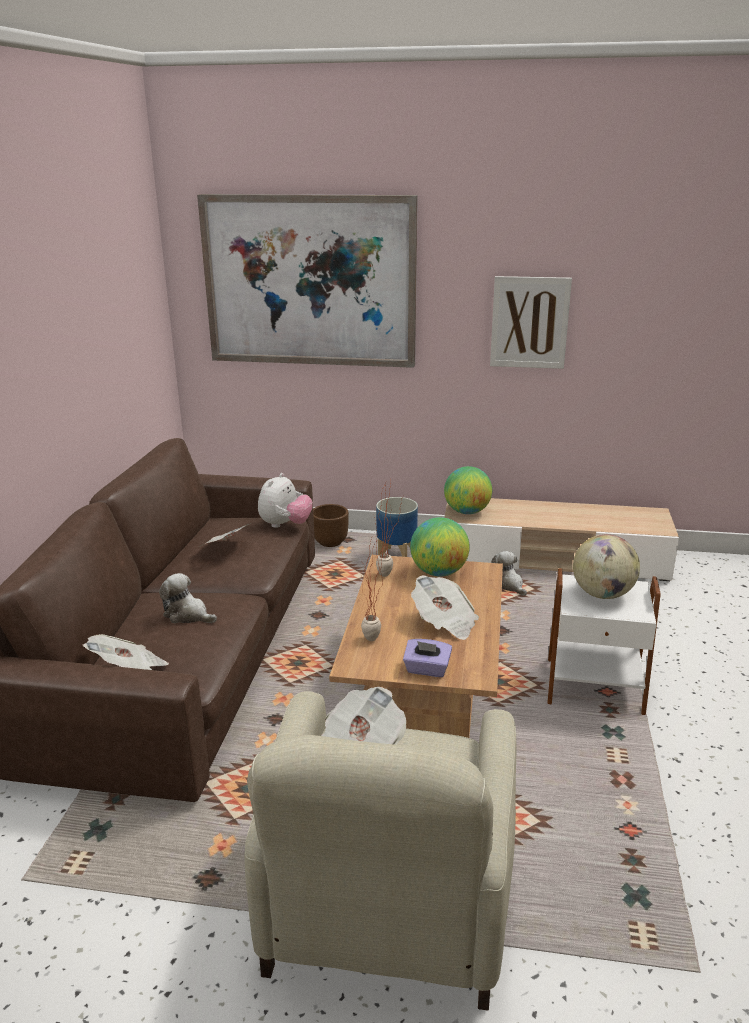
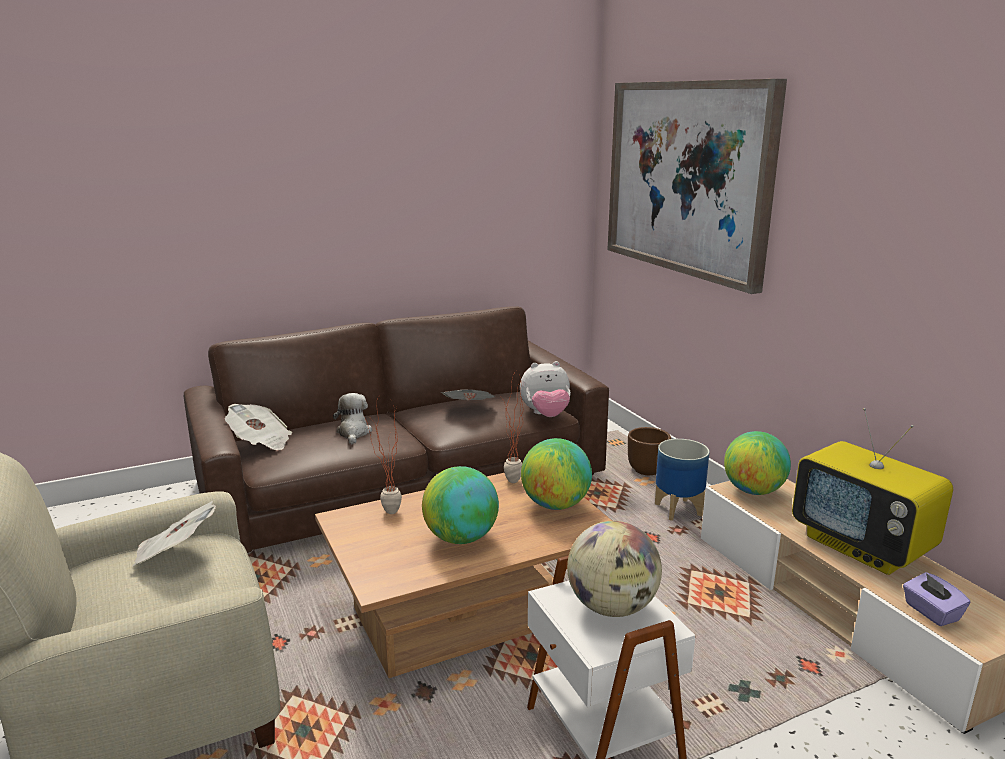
camera: 55 degrees right, 5 degrees down
(427, 669) = (365, 555): purple tissue box -> purple tissue box (931, 612)
(445, 622) = (461, 538): newspaper -> globe
(508, 585) = (731, 596): plush toy -> none
(529, 322) = (889, 261): picture -> none
(560, 513) = (863, 546): none -> television

